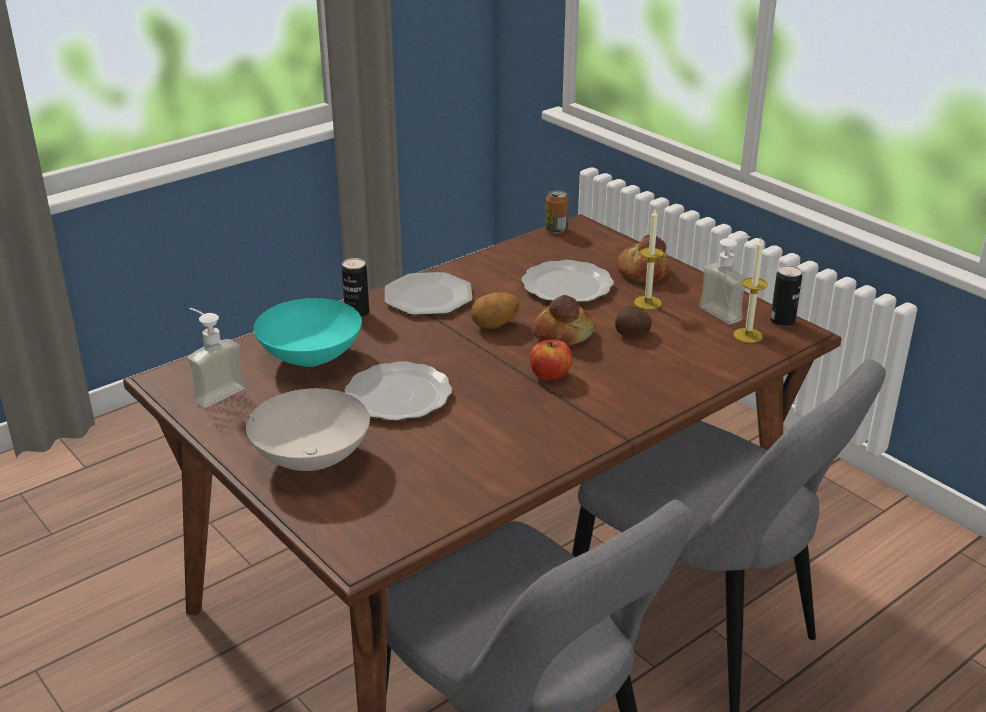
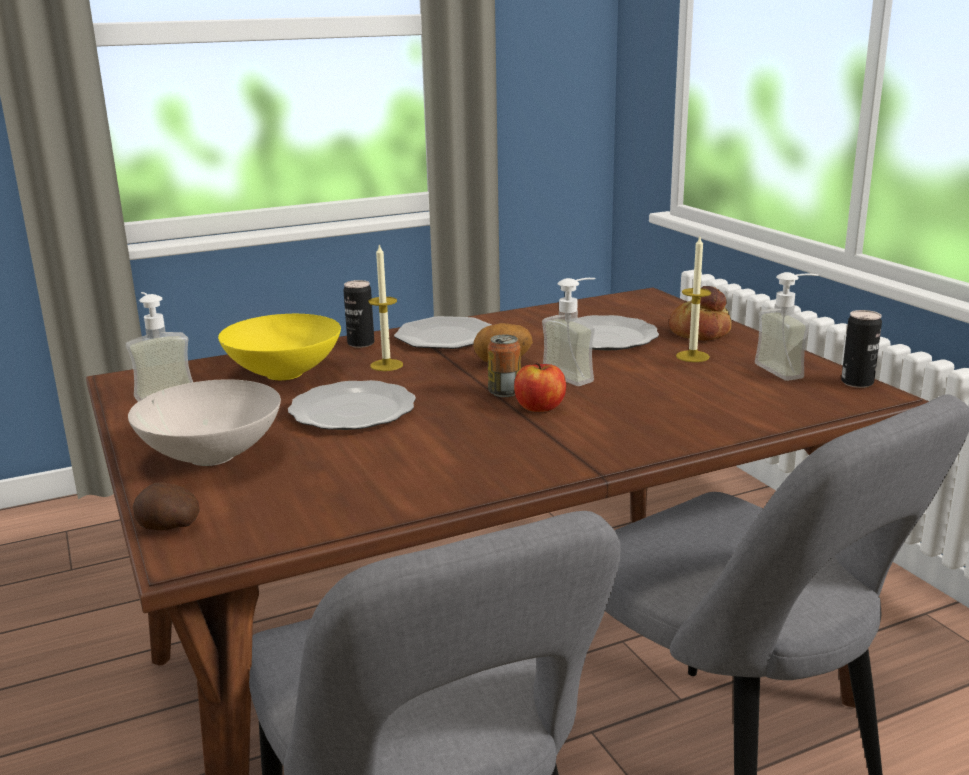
camera: 15 degrees right, 10 degrees down
(309, 359) = (282, 374): turquoise bowl -> yellow bowl
(556, 230) = (618, 296): can -> can (504, 393)
(562, 334) = (576, 374): bread -> soap dispenser
(631, 333) = (659, 379): potato -> potato (169, 528)
(748, 335) = (806, 392): candle -> candle (386, 365)

